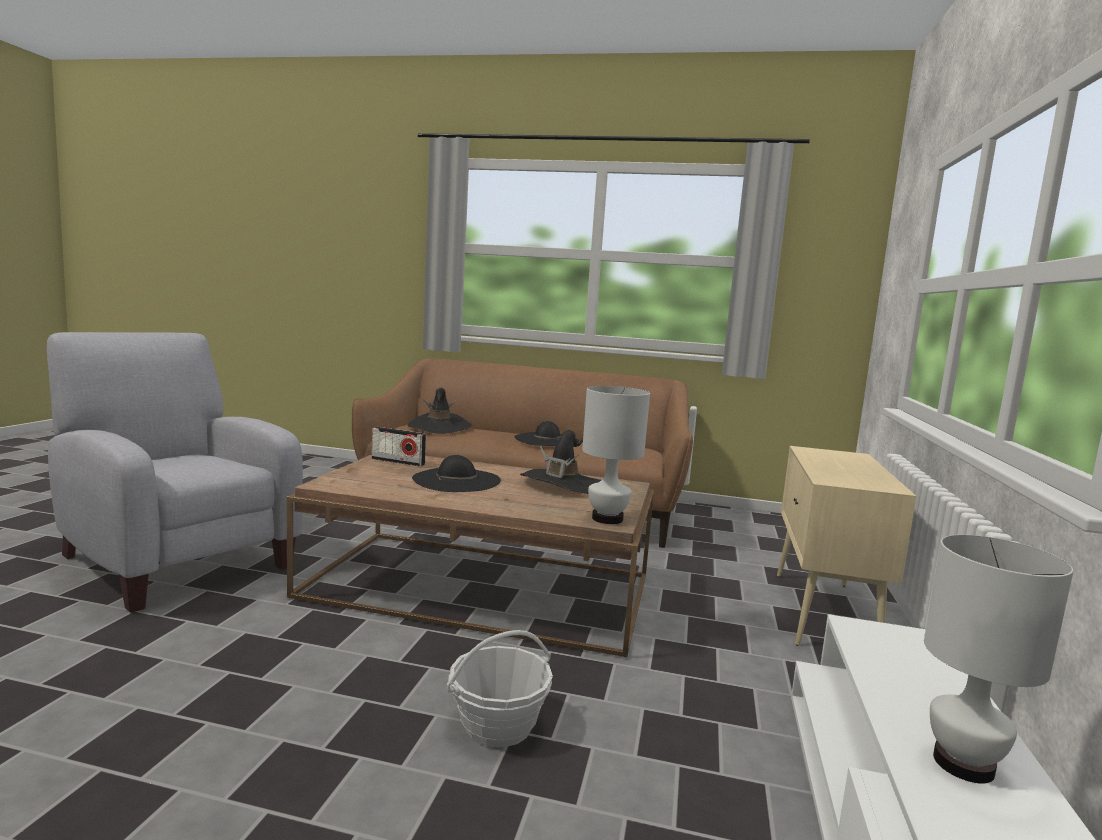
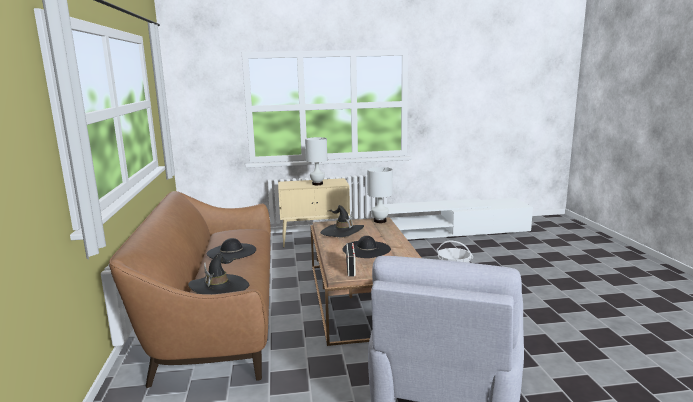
camera: 110 degrees left, 5 degrees up
(963, 765) = (442, 204): white table lamp -> white table lamp (317, 184)

